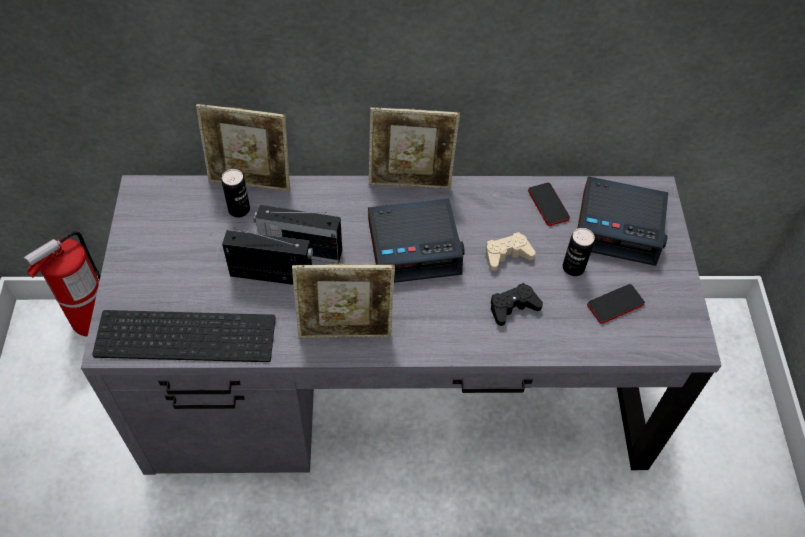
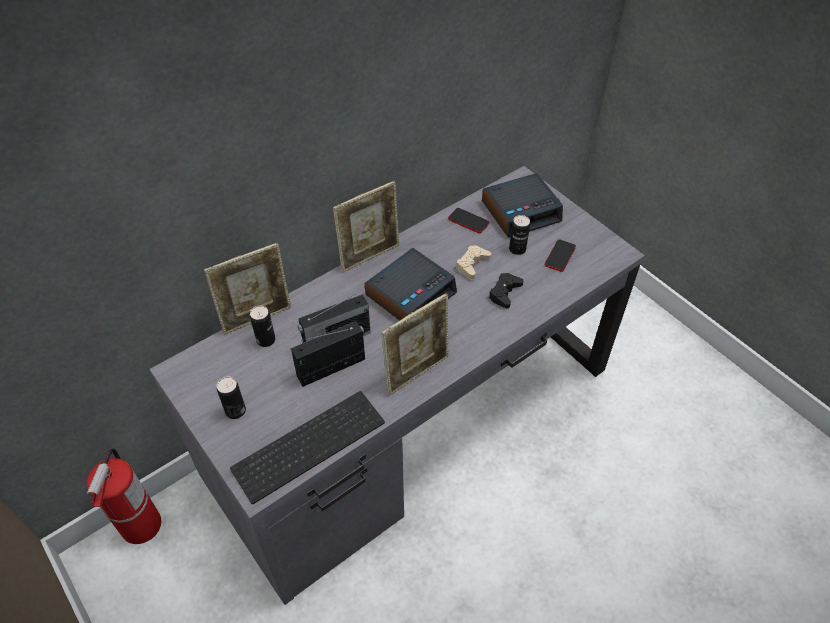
camera: 35 degrees left, 5 degrees down
(155, 261) = (235, 411): none -> can

